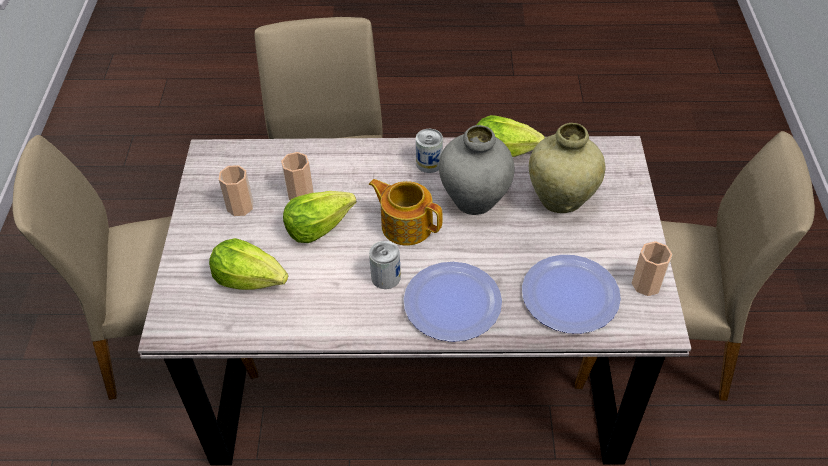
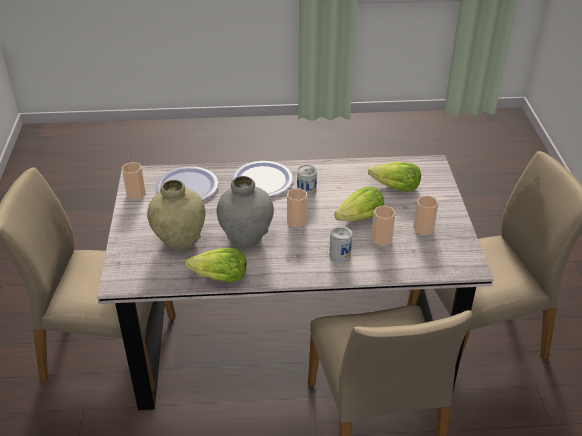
camera: 175 degrees right, 10 degrees down
(406, 225) = (296, 221): teapot -> cup
(429, 163) = (283, 265): can -> can (340, 255)

